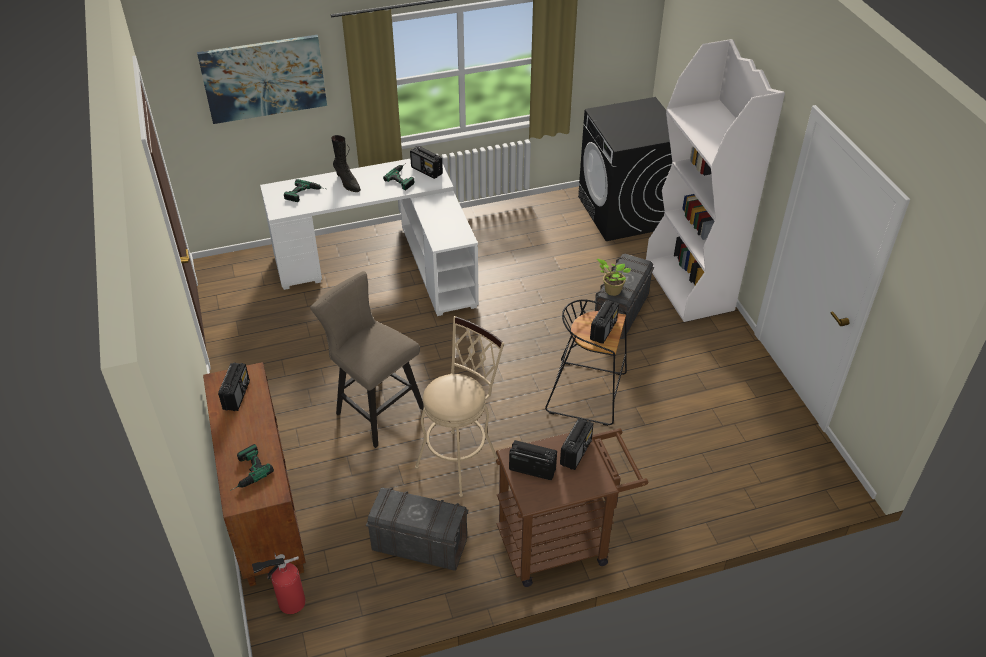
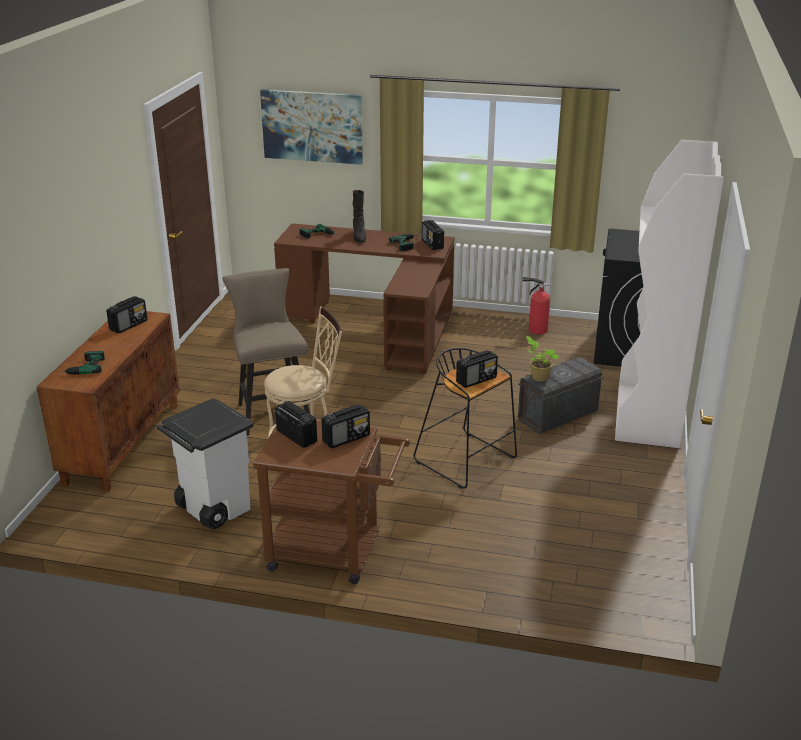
camera: 30 degrees right, 15 degrees down
(288, 603) = (77, 506): fire extinguisher -> fire extinguisher (535, 330)
(386, 263) = (378, 326): white desk -> brown desk
(419, 544) = (213, 508): grey storage box -> white trash can

